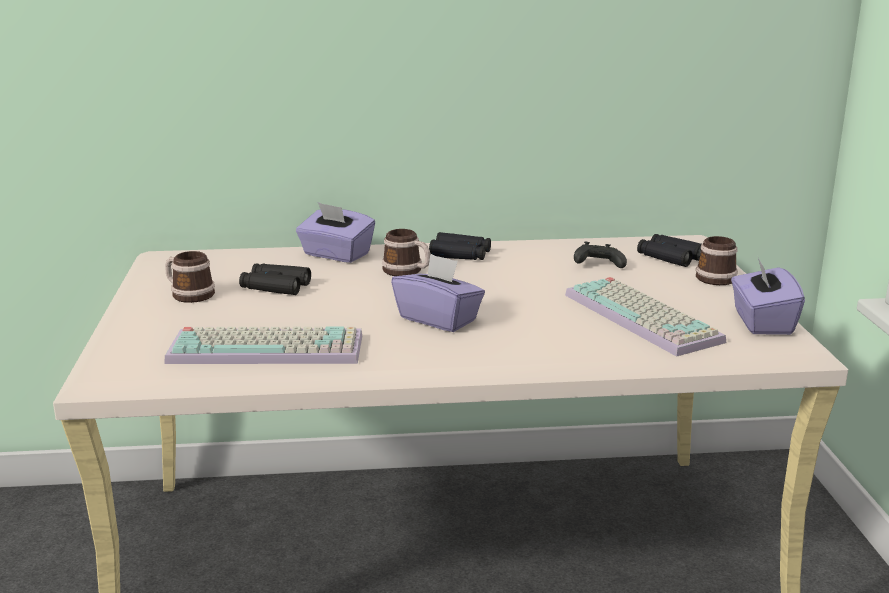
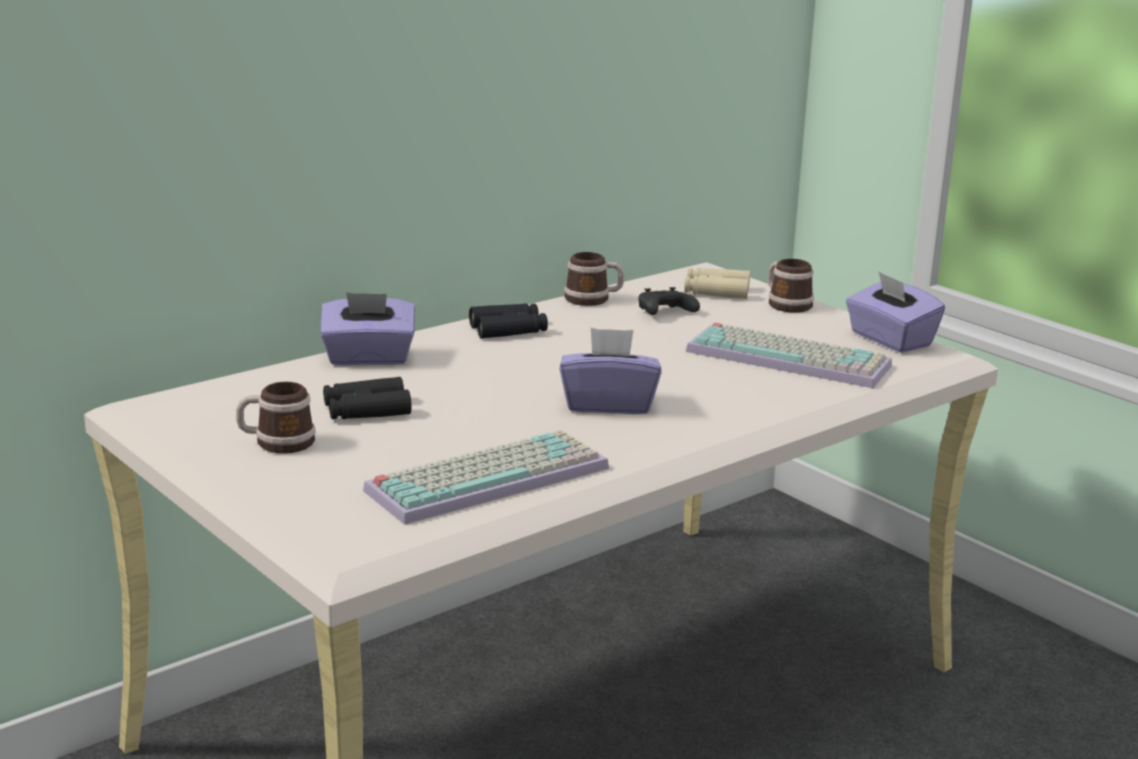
camera: 35 degrees left, 0 degrees up
(407, 271) = (485, 360): mug -> mug (593, 299)
(669, 257) = (716, 291): black binoculars -> beige binoculars

